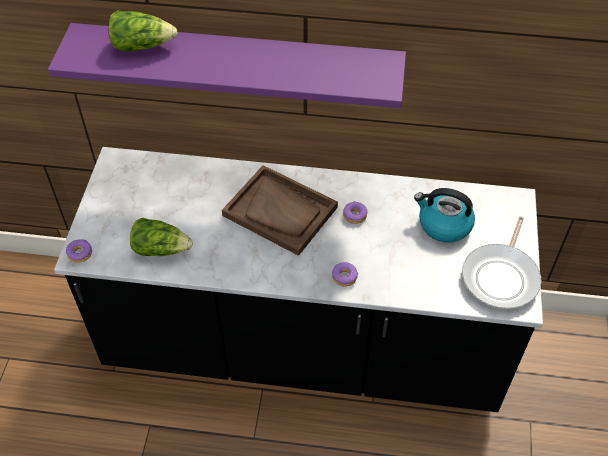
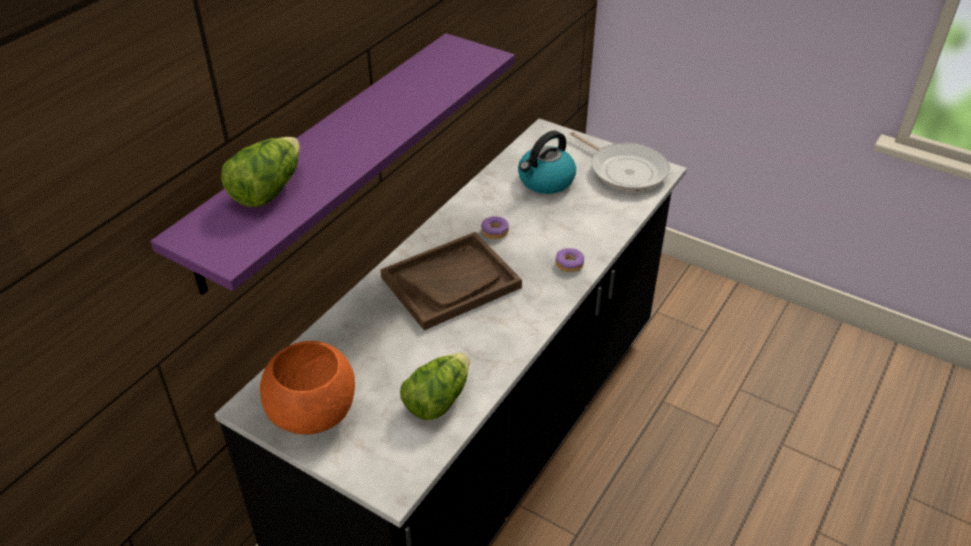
camera: 65 degrees left, 10 degrees down
(80, 253) = (391, 484): donut -> none
(121, 191) = (313, 414): none -> orange bowl

